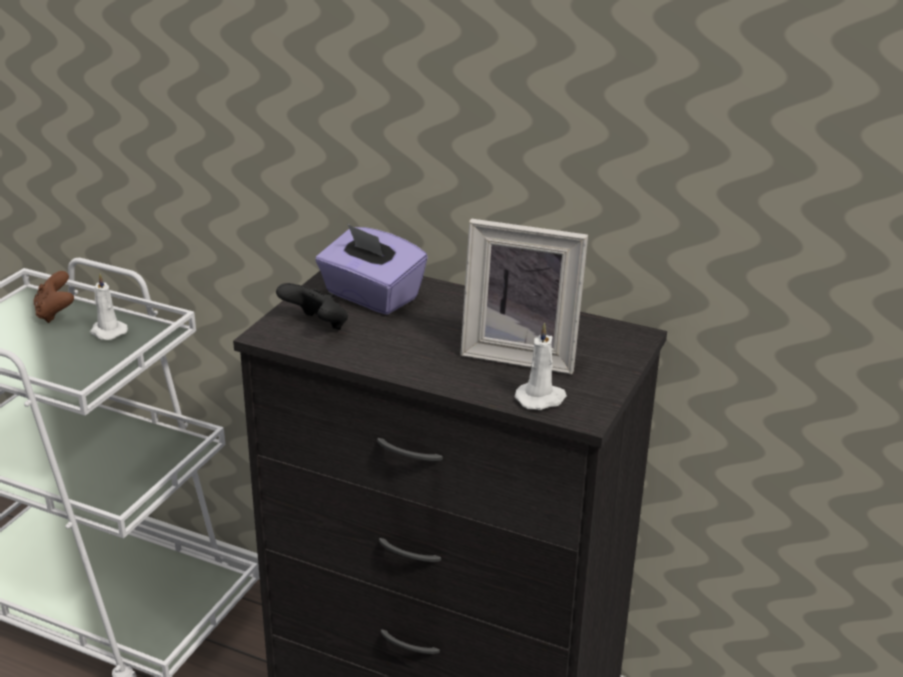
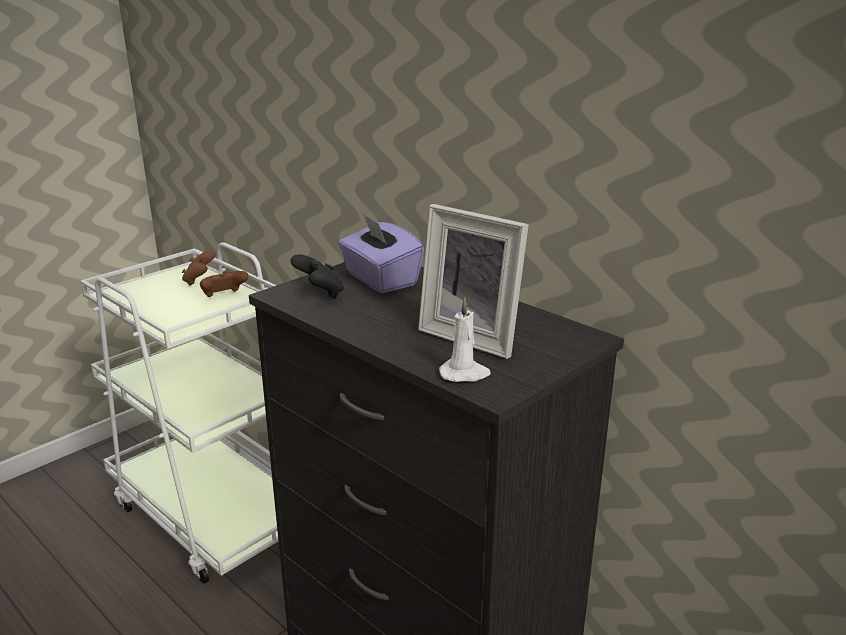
camera: 20 degrees right, 5 degrees down
(107, 332) = (224, 296): white candle -> brown game controller

